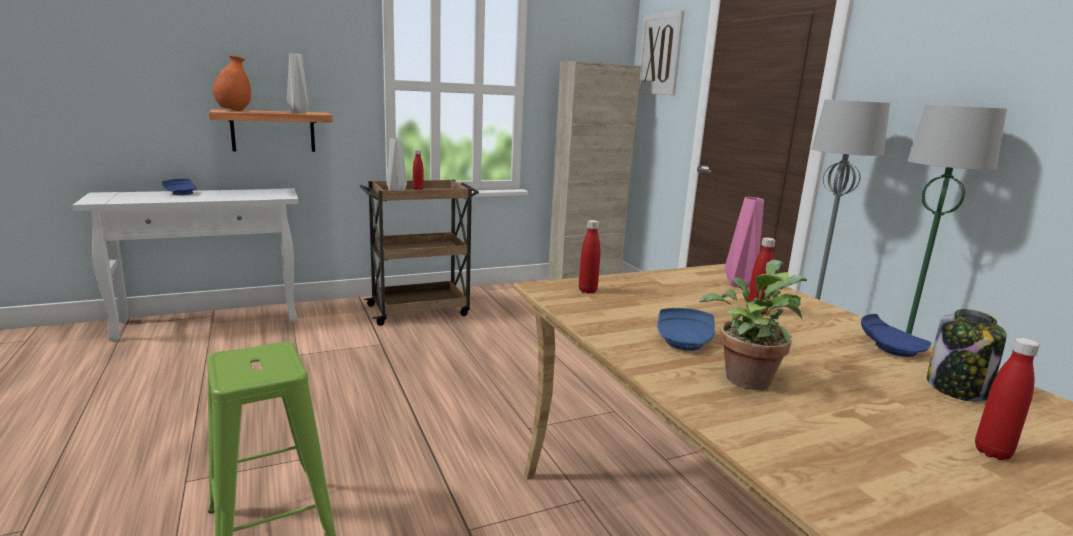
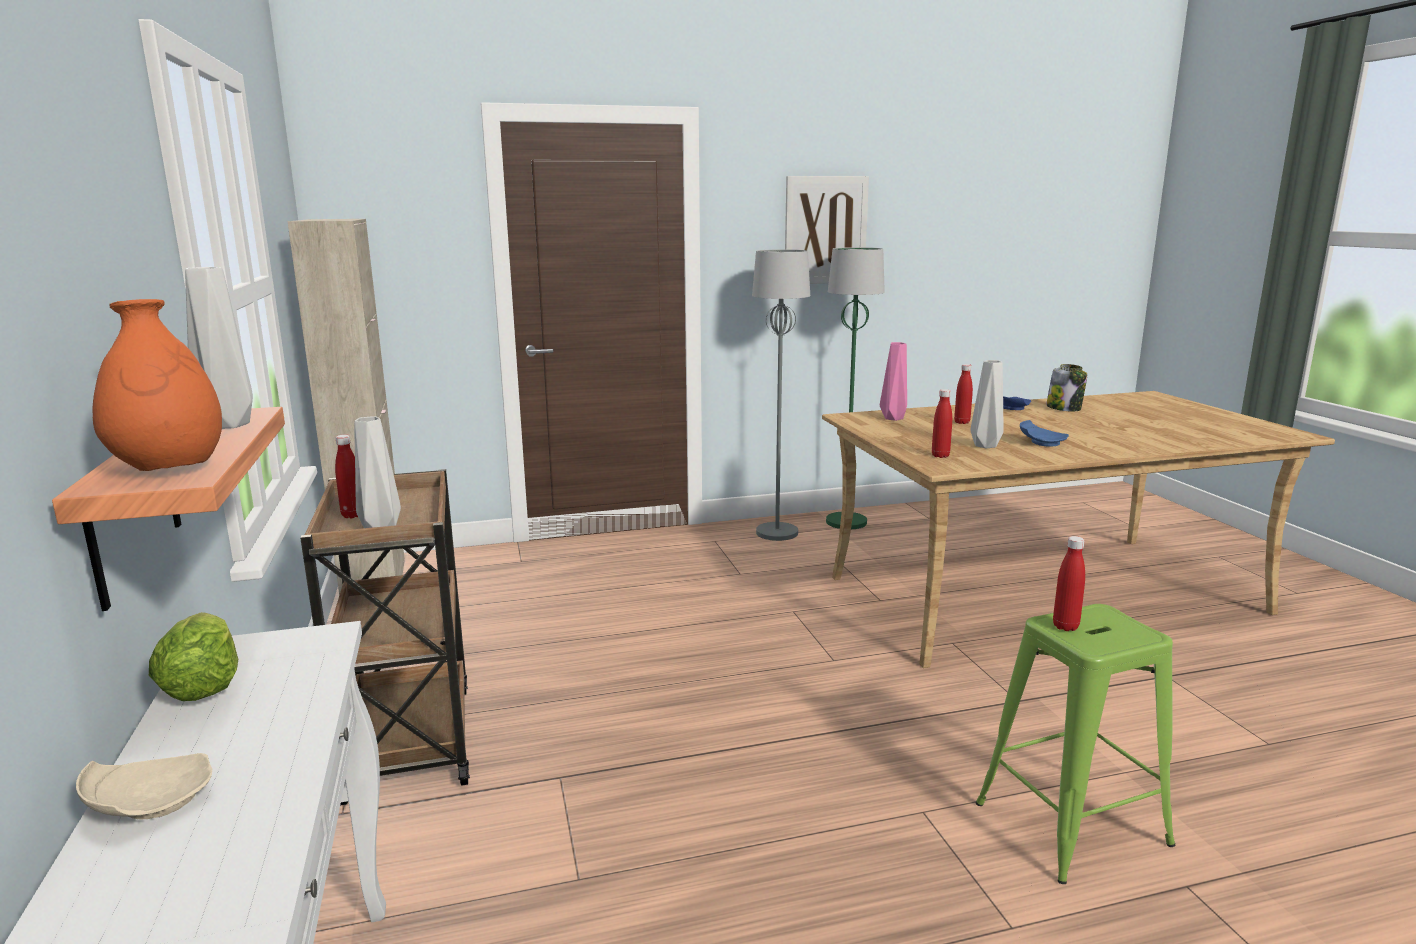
camera: 80 degrees left, 0 degrees up
(182, 193) = (150, 803): blue plate -> beige plate
(254, 191) = (203, 685): none -> lettuce
(642, 311) = (984, 446): none -> grey vase
(660, 54) = (378, 199): picture -> picture (825, 230)
(746, 376) = (1090, 437): potted plant -> none
(992, 452) = (1138, 416): red bottle -> red bottle (1065, 626)

